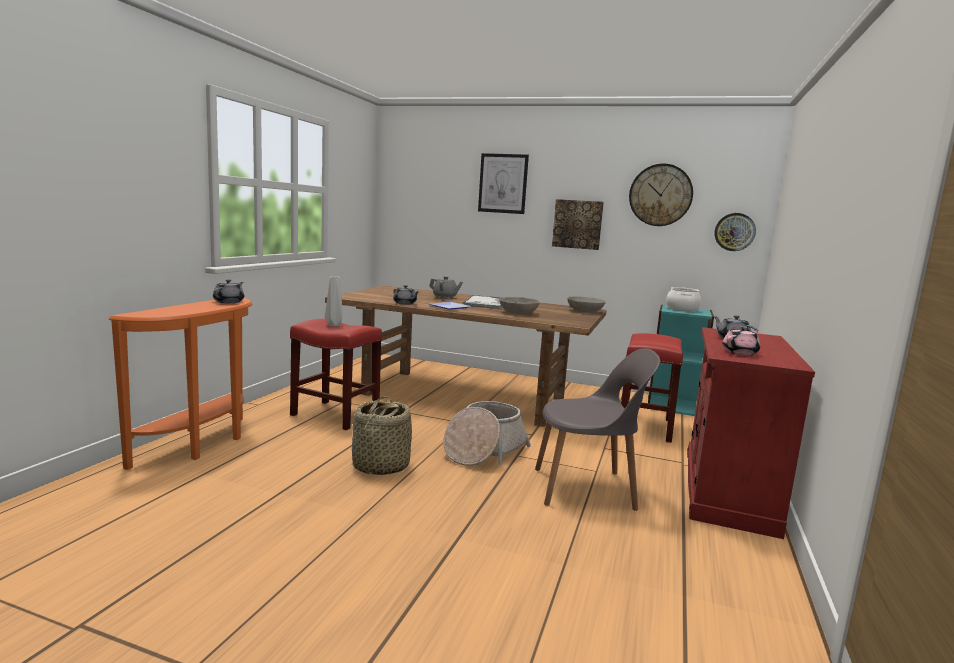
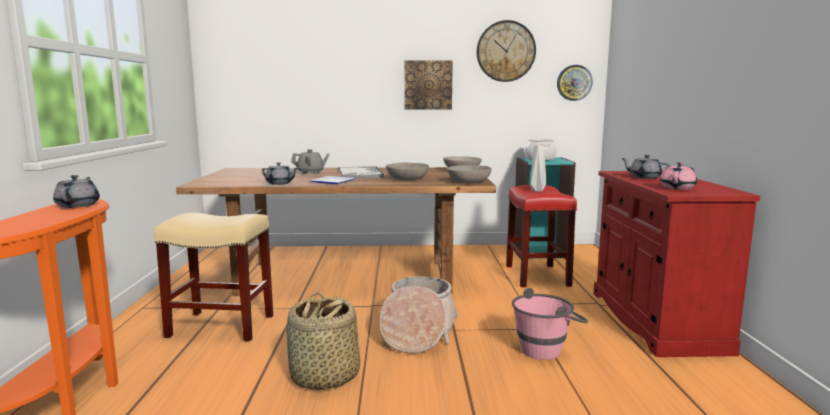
camera: 20 degrees left, 0 degrees up
(334, 325) = (210, 218): grey vase -> grey vase (536, 190)
(334, 415) = (220, 327): red stool -> beige stool
(503, 183) = (345, 46): picture -> none
(569, 322) = (468, 182): none -> grey bowl
(587, 488) = (547, 349): grey chair -> pink bucket

